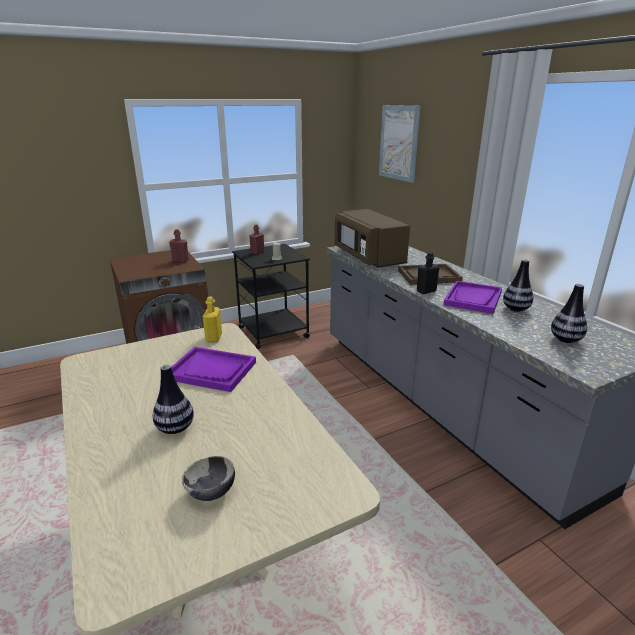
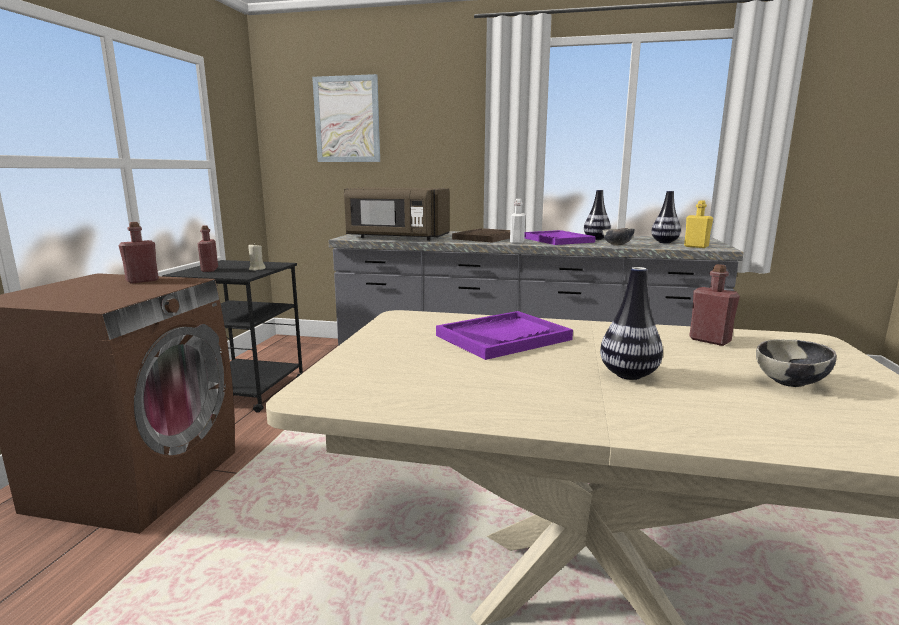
camera: 50 degrees left, 10 degrees down
(214, 338) = (413, 322): yellow bottle -> yellow bottle (696, 246)
(288, 442) = (709, 340): none -> red bottle
(426, 291) = (517, 242): black bottle -> white bottle
(496, 325) = (616, 245): none -> bowl

